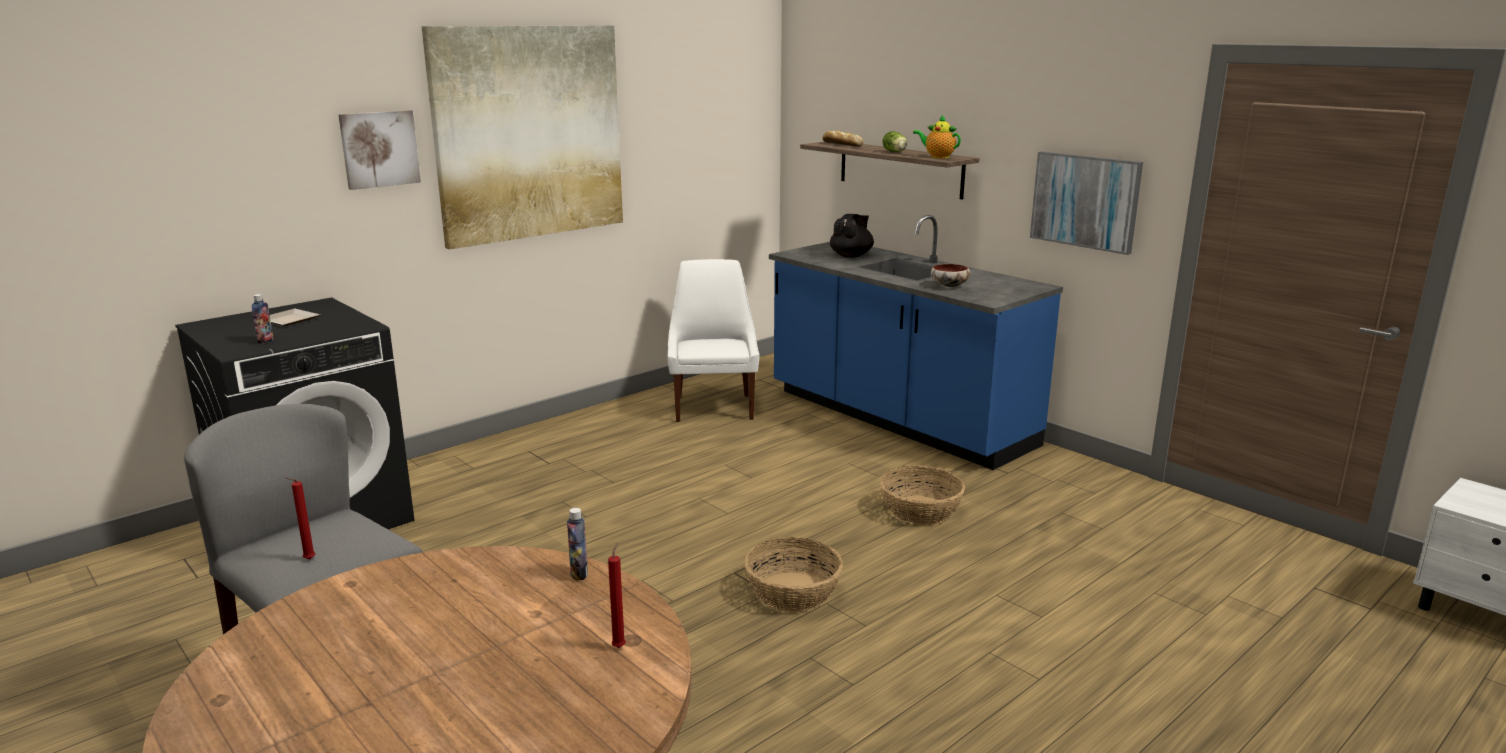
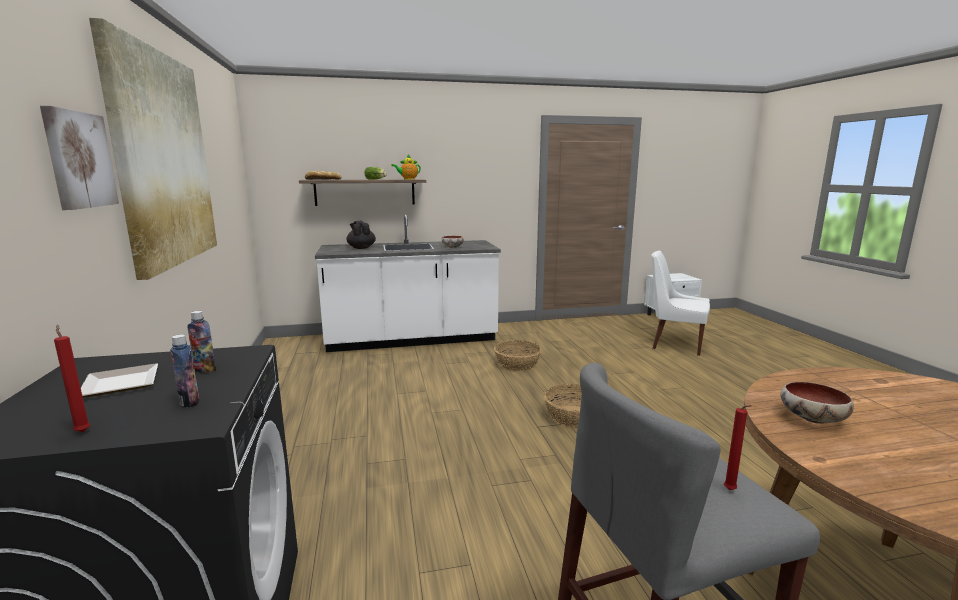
camera: 60 degrees left, 5 degrees down
(452, 582) = (811, 418): none -> bowl
(579, 574) = (792, 380): bottle -> bottle (205, 370)
(620, 646) = (890, 384): red candle -> red candle (82, 431)
(713, 407) = (309, 375): white chair -> white chair (674, 344)
(898, 419) = (412, 339): blue counter -> white counter
(1085, 201) = (489, 194): picture -> none

